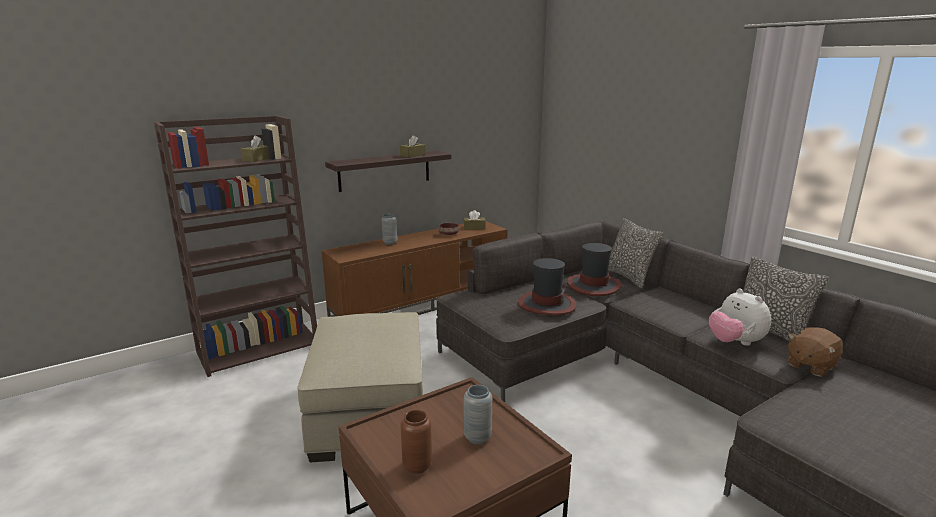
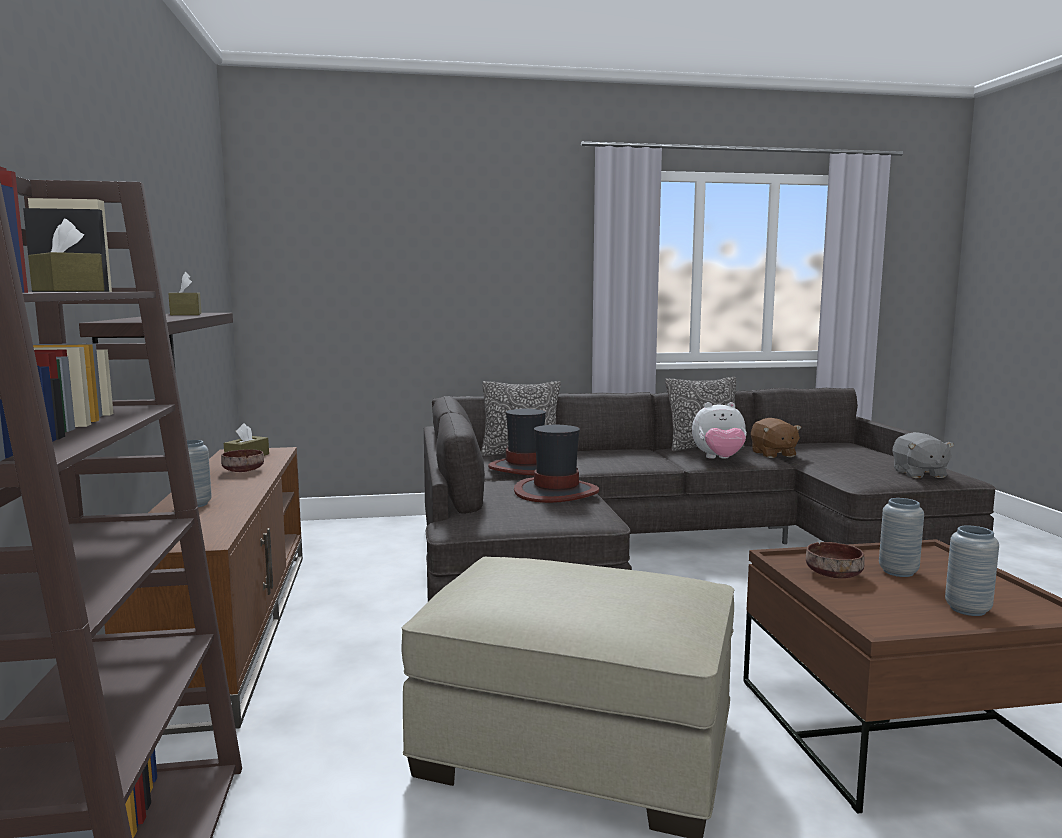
camera: 65 degrees left, 10 degrees down
(417, 466) = (967, 609): brown vase -> grey vase
(451, 411) = (833, 575): none -> brown bowl
(859, 455) = (919, 474): none -> grey plush toy

